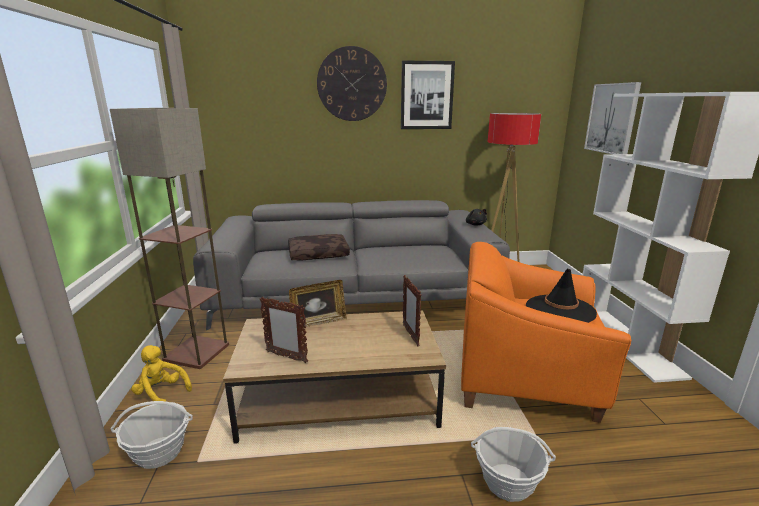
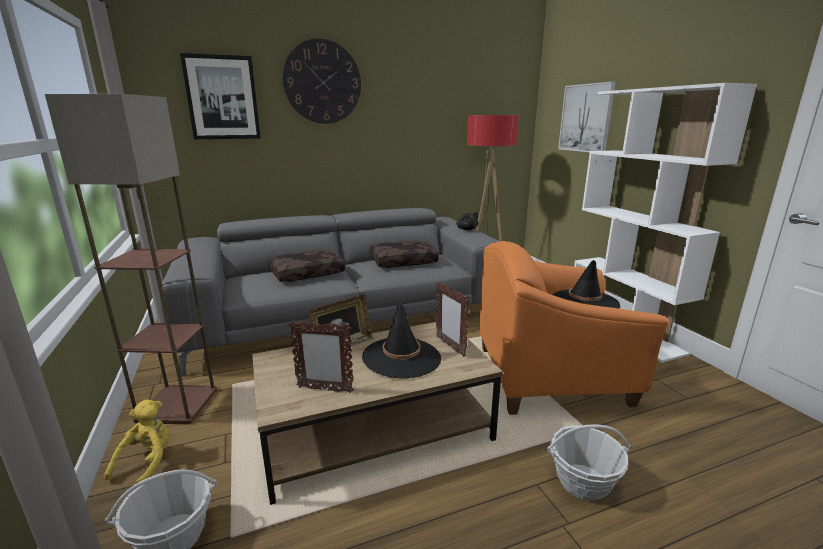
camera: 15 degrees left, 0 degrees up
(161, 393) = (148, 462): yellow plush toy -> yellow plush toy turned 90 degrees clockwise
(362, 339) = (401, 357): none -> black hat
(408, 250) = (403, 261): none -> brown pillow
(426, 95) = (403, 96): picture -> picture (222, 98)

